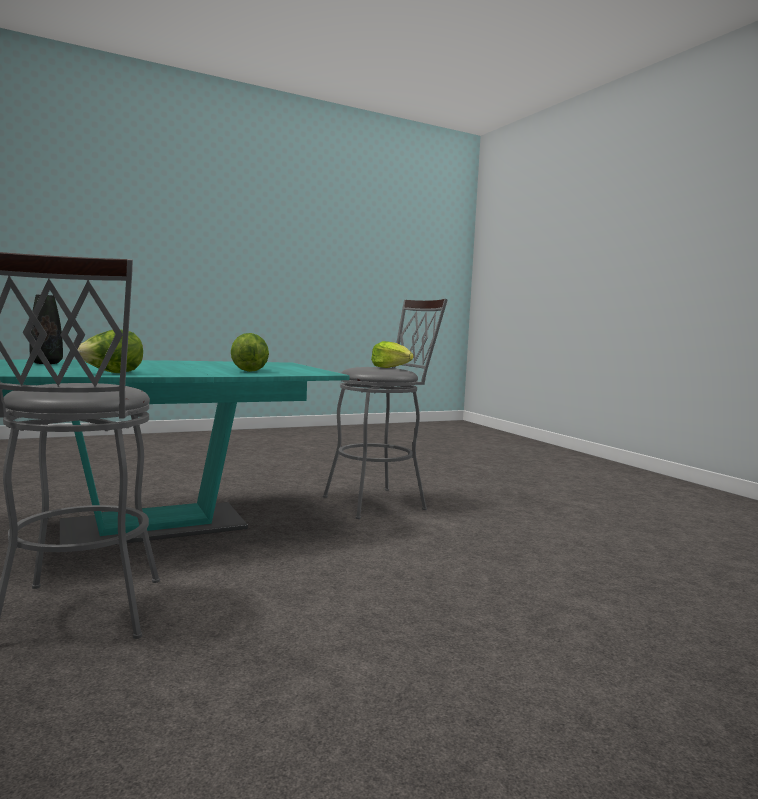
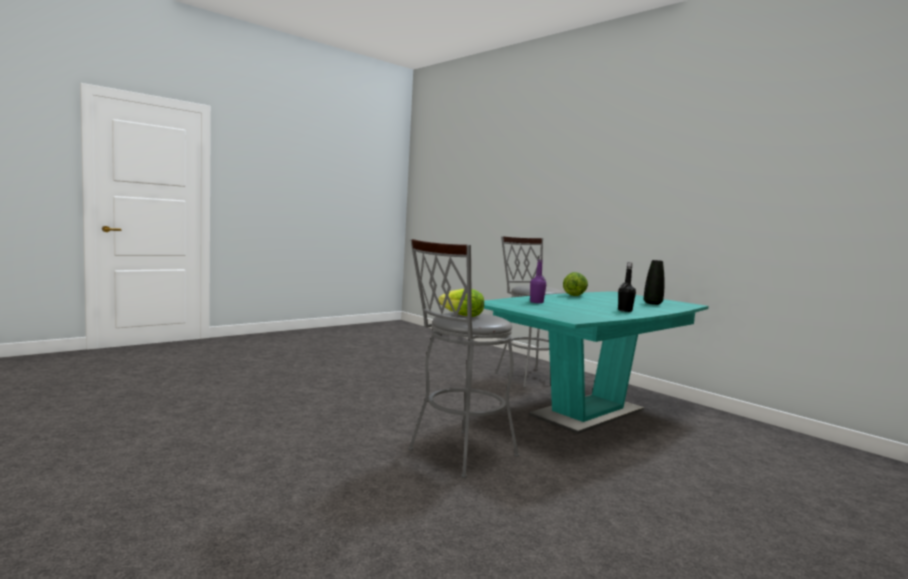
camera: 165 degrees right, 0 degrees up
(167, 362) = (625, 310): none -> black bottle
(249, 371) = (536, 302): lettuce -> purple bottle

